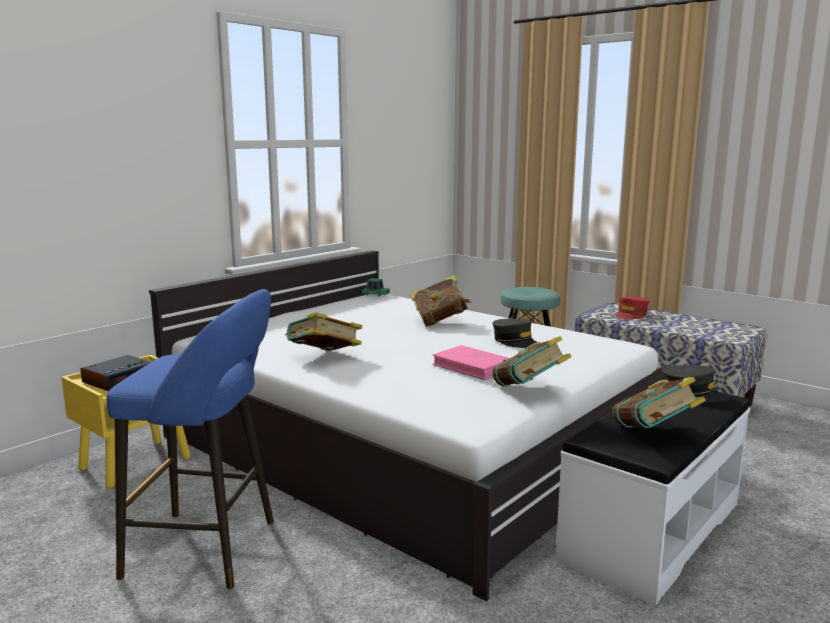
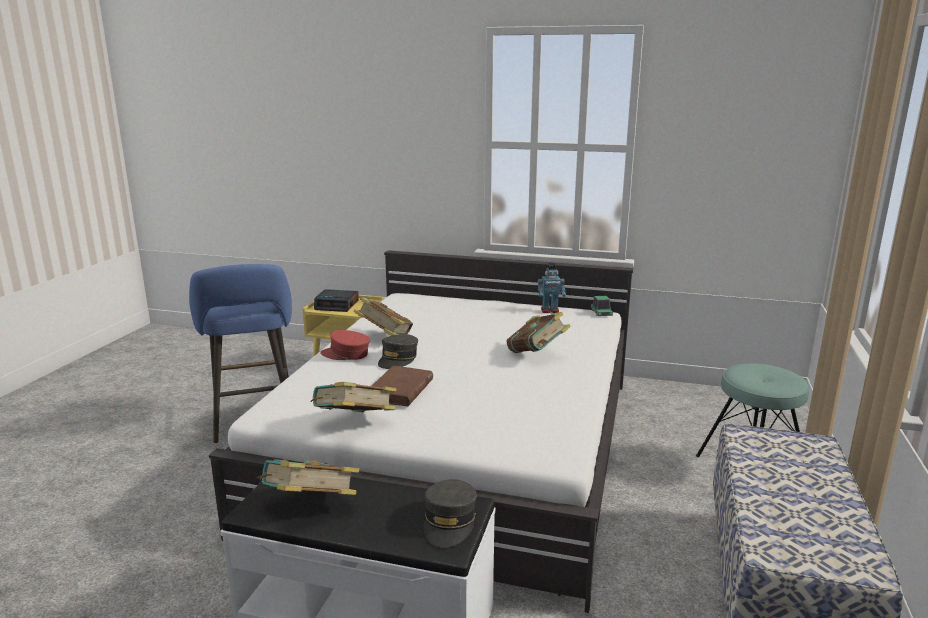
camera: 65 degrees right, 5 degrees up
(345, 304) = (550, 311): none -> toy robot
(472, 367) = (400, 390): pink book -> brown book
(515, 341) = (506, 396): grey cap -> grey cap (398, 359)
(631, 314) = (787, 459): red cap -> red cap (346, 354)

